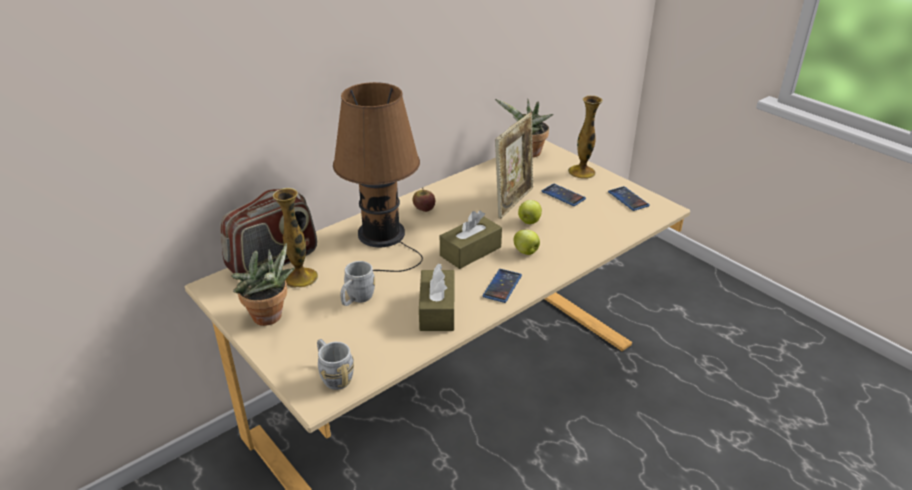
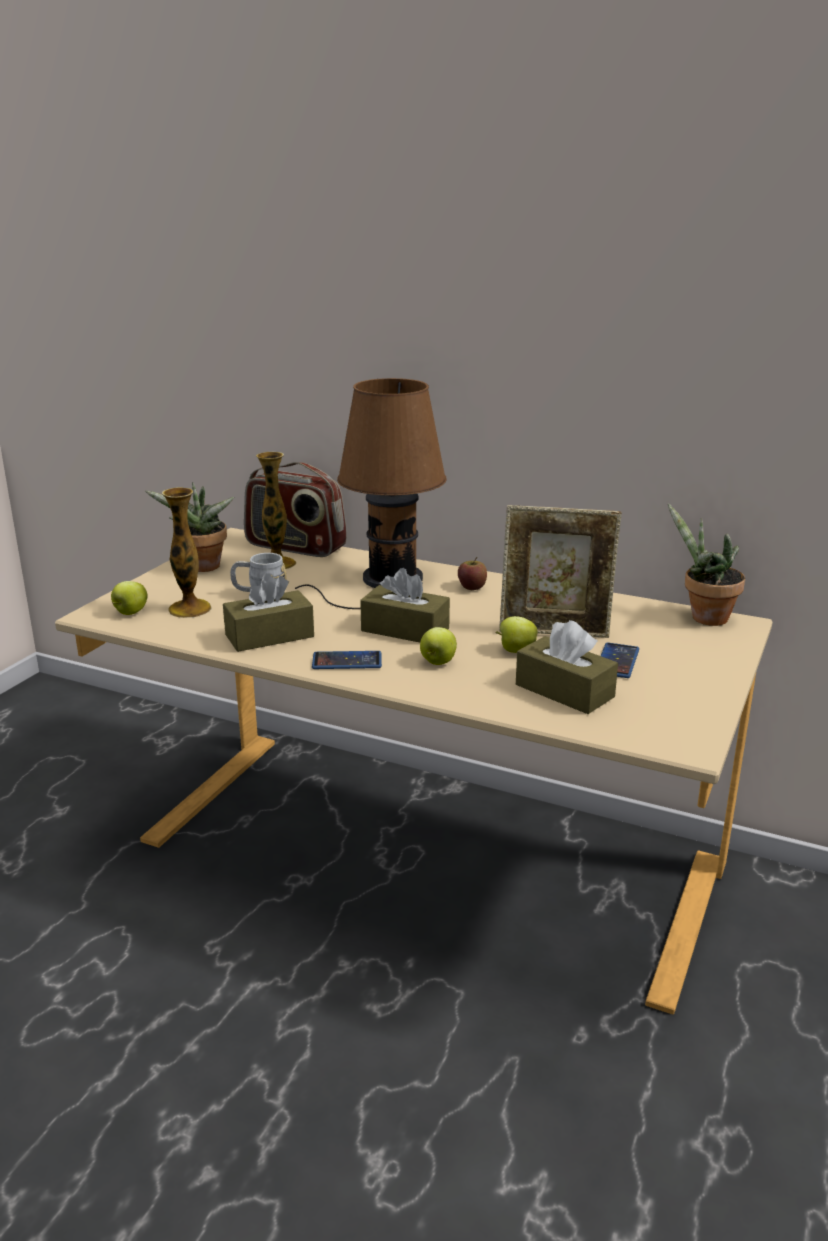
camera: 65 degrees right, 10 degrees down
(333, 375) = (130, 613): grey mug -> apple
(581, 172) = (707, 663): vase -> vase (189, 609)
(588, 222) = (564, 691): none -> brown tissue box
(628, 199) = (675, 711): phone -> none

